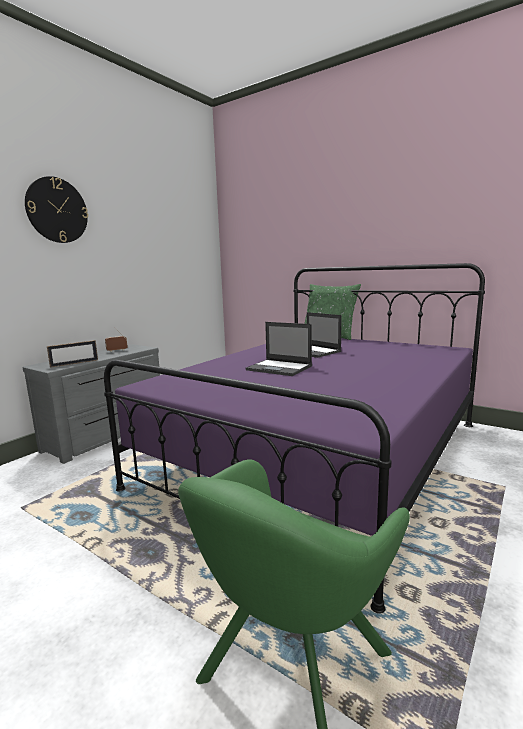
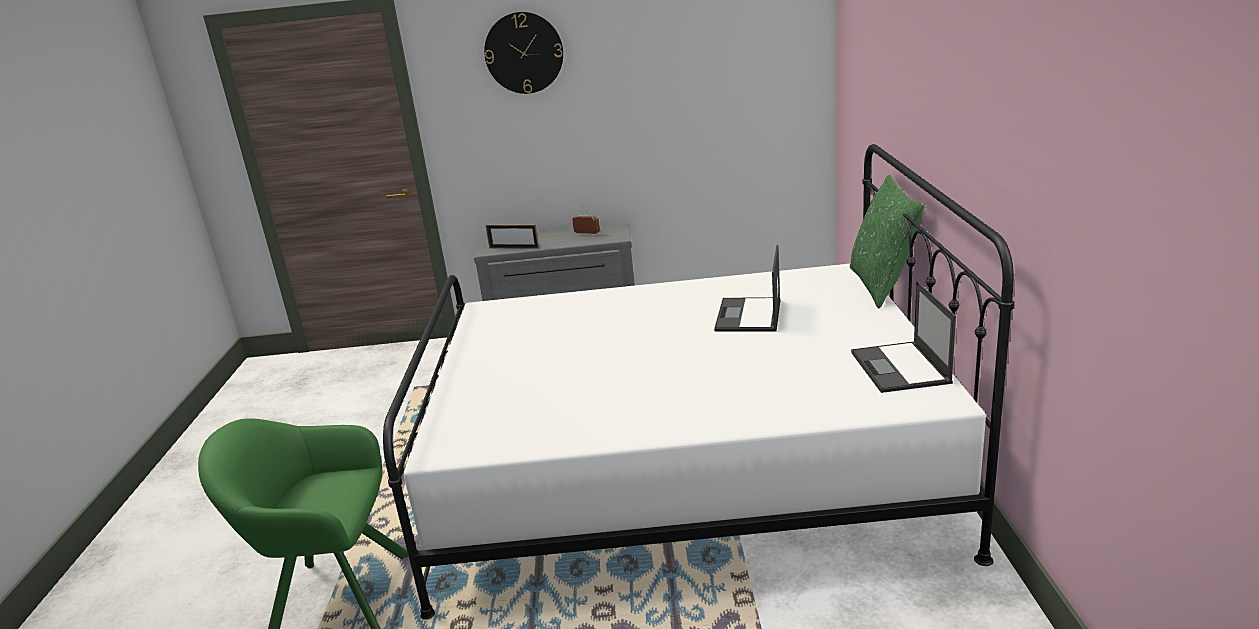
camera: 55 degrees right, 10 degrees up
(280, 368) = (628, 333): laptop -> laptop (900, 368)
(318, 453) = (685, 469): purple bed -> white bed

